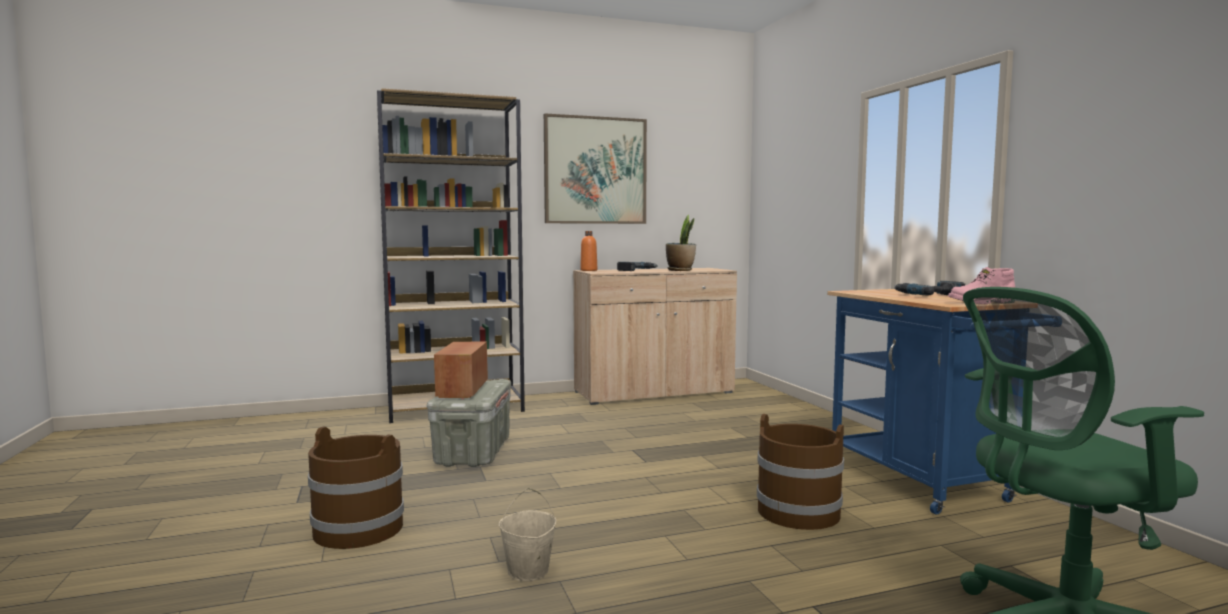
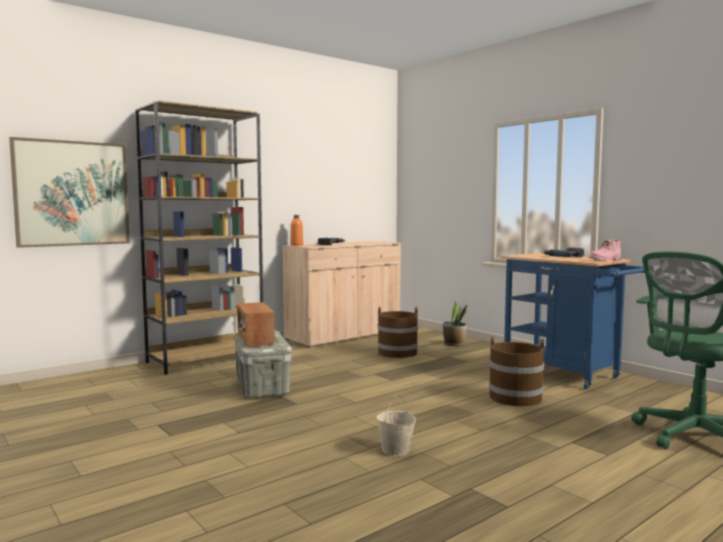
camera: 20 degrees left, 0 degrees up
(359, 529) = (247, 444): brown bucket -> brown bucket (397, 352)
(595, 170) = (296, 168): picture -> picture (72, 193)
(680, 270) = (362, 243): potted plant -> potted plant (454, 344)

